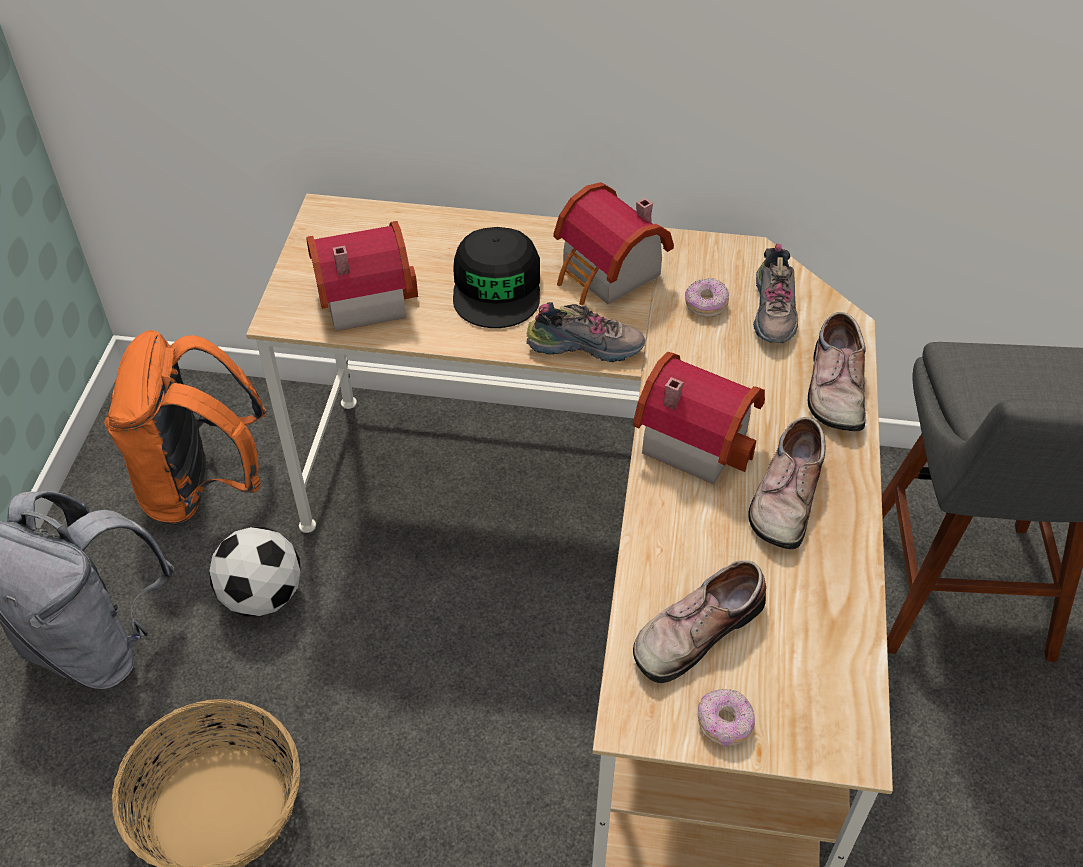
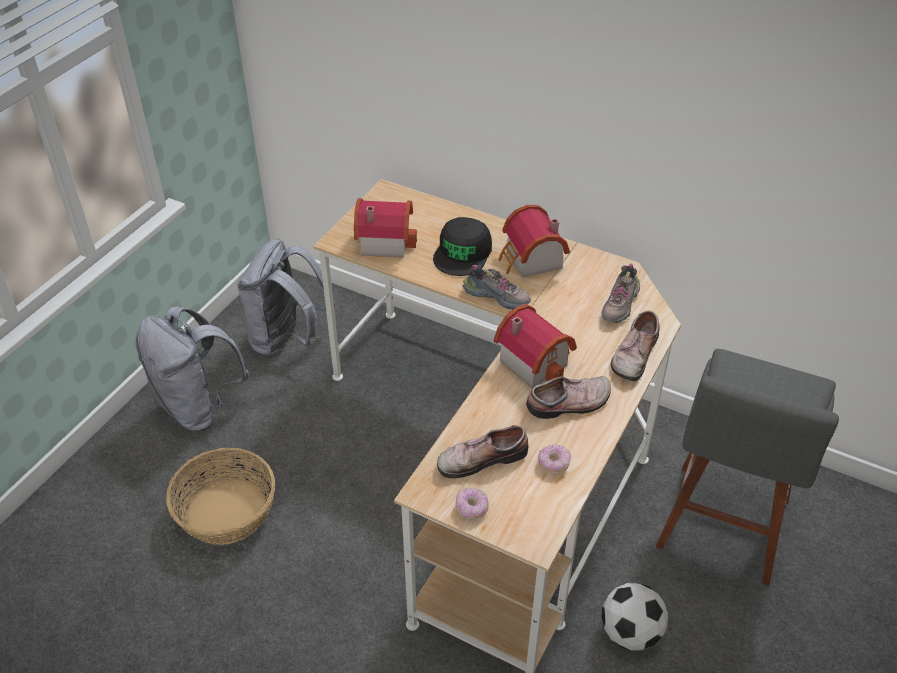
camera: 20 degrees right, 5 degrees down
(201, 487) = (288, 340): orange backpack -> grey backpack
(262, 596) = (296, 408): football -> football (630, 633)
(705, 305) = (580, 291): donut -> donut (553, 464)
(783, 495) = (570, 404): shoe -> shoe turned 150 degrees counterclockwise

